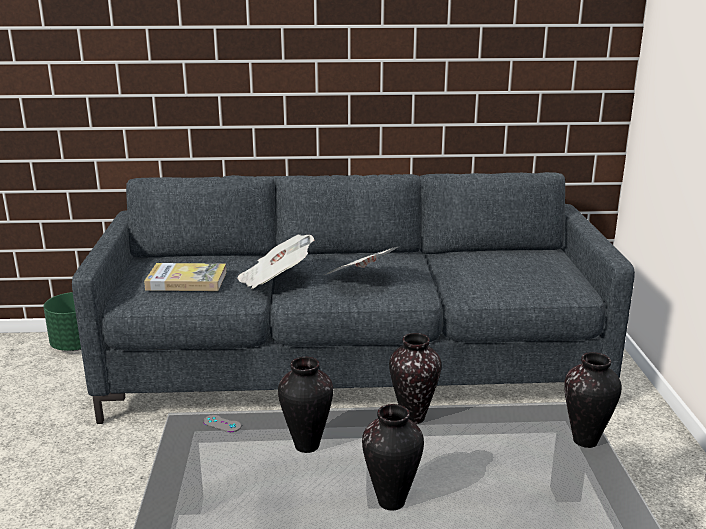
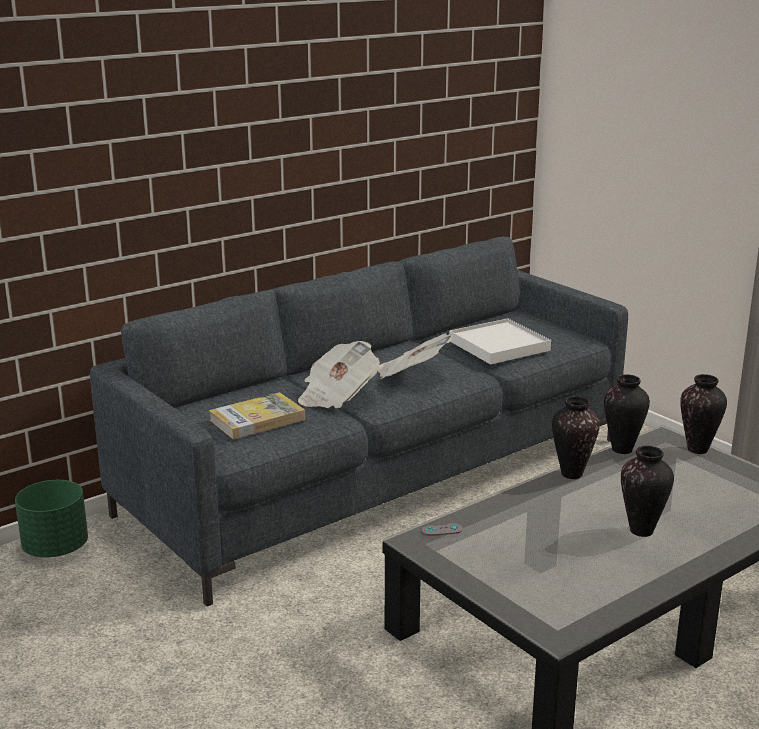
camera: 35 degrees left, 0 degrees up
(306, 446) = (530, 520): vase -> vase (621, 450)
(480, 275) = (499, 346): none -> white tray

